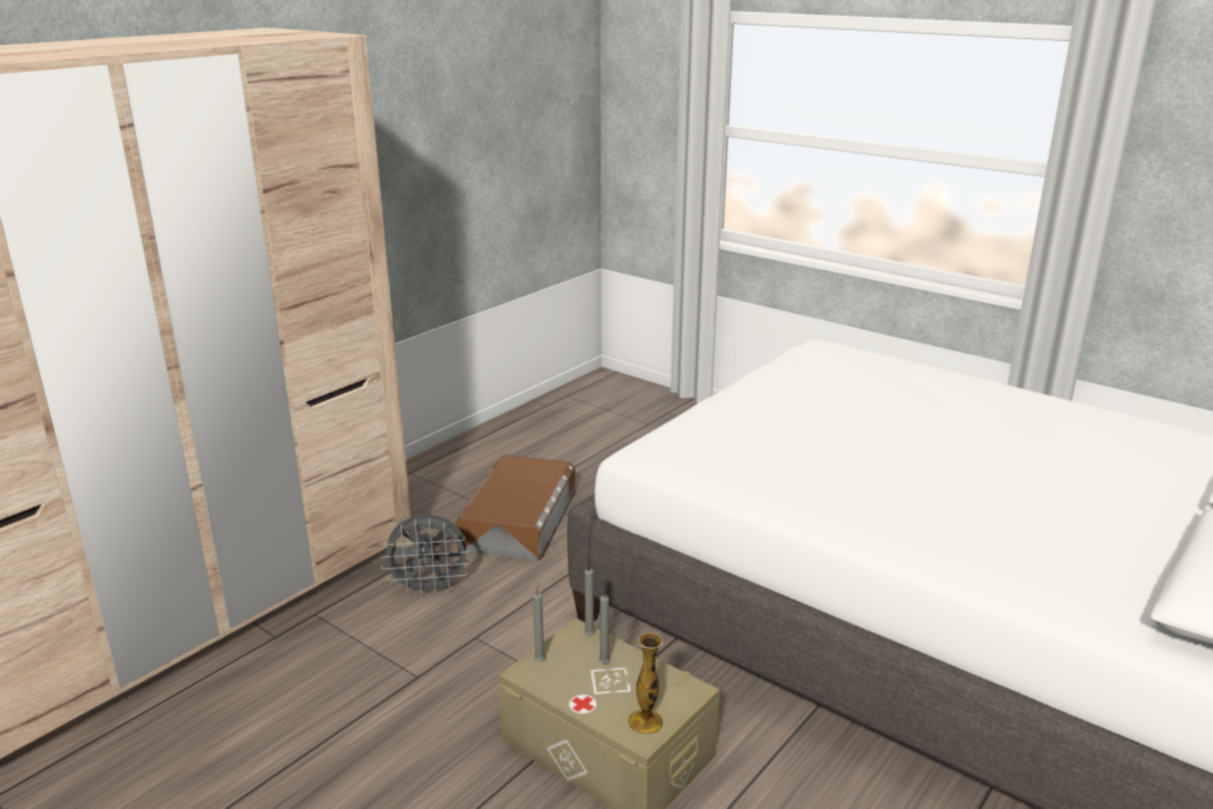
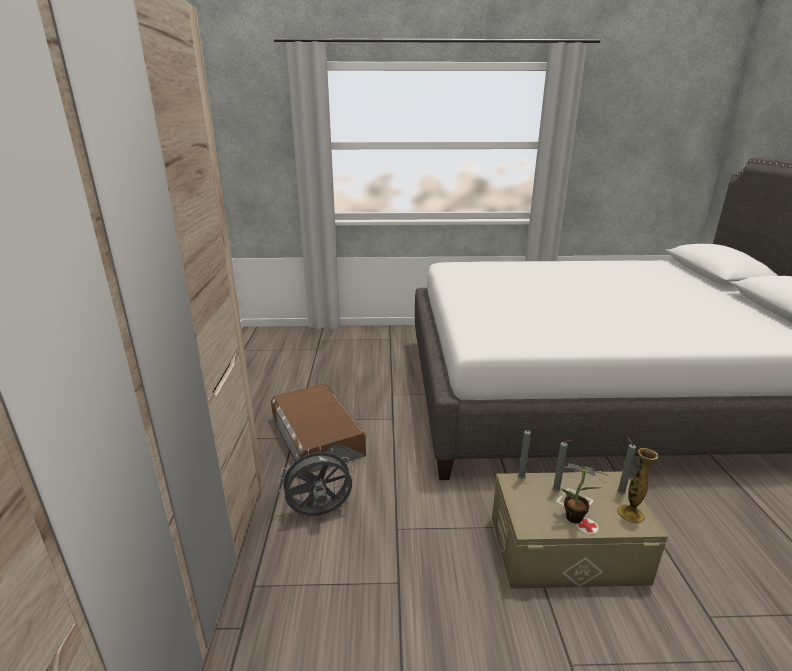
camera: 40 degrees left, 0 degrees up
(430, 589) = (320, 513): grey fan -> grey fan turned 150 degrees counterclockwise
(540, 659) = (522, 512): grey candle -> grey candle (619, 493)
(582, 693) = (577, 519): none -> potted plant

